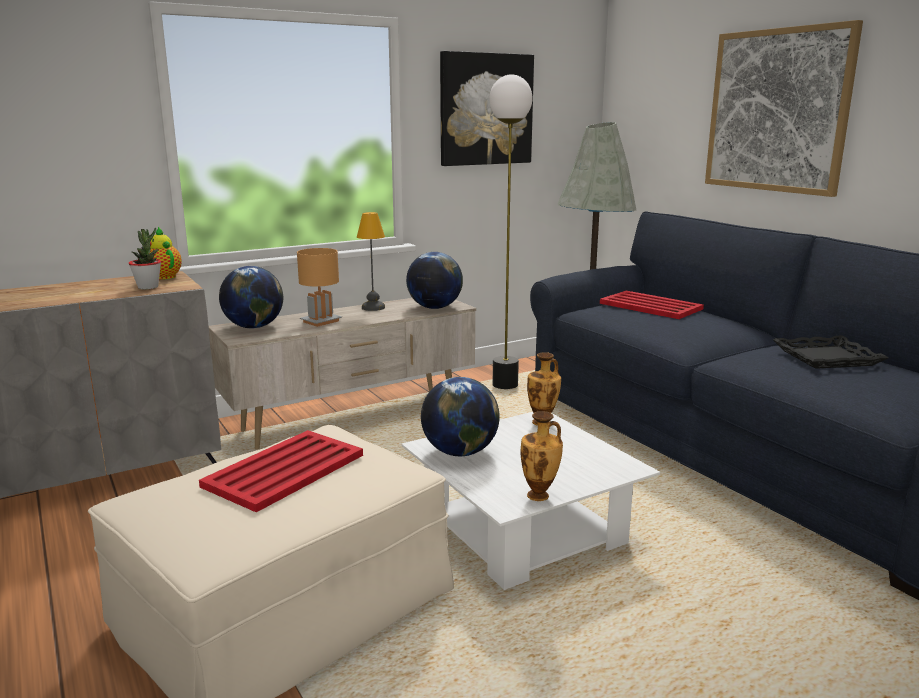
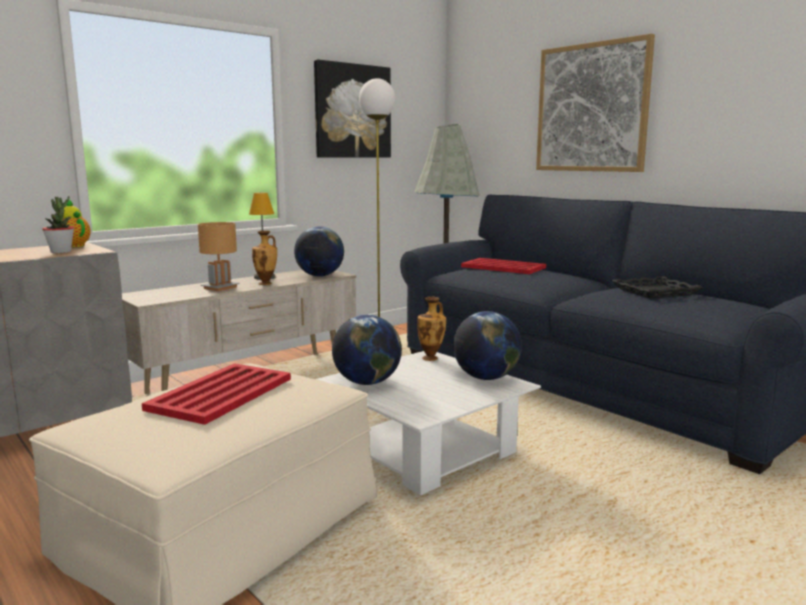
camera: 10 degrees left, 5 degrees down
(254, 327) = (158, 293): globe -> globe (486, 378)
(539, 496) = (447, 408): vase -> vase (266, 284)

